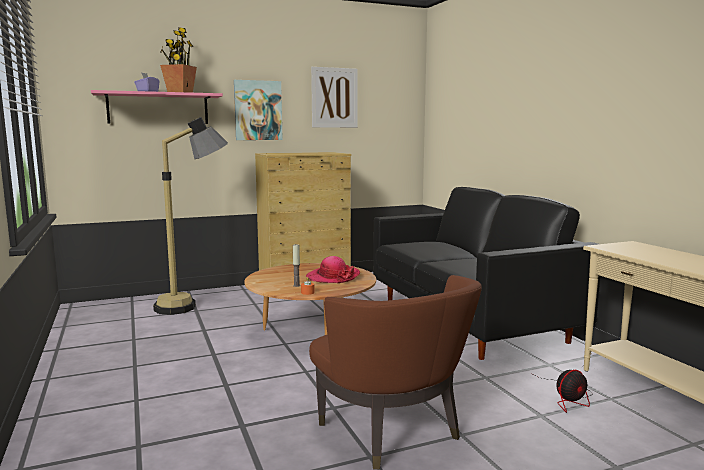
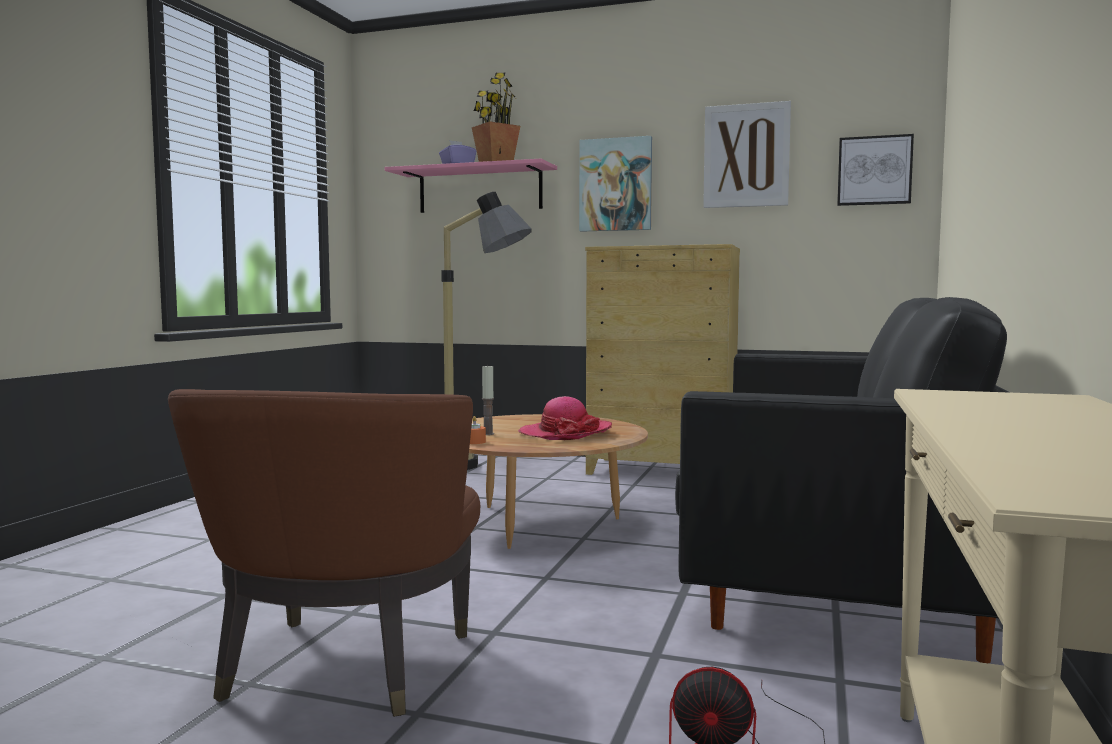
camera: 40 degrees right, 5 degrees down
(396, 110) = (874, 170): none -> picture

